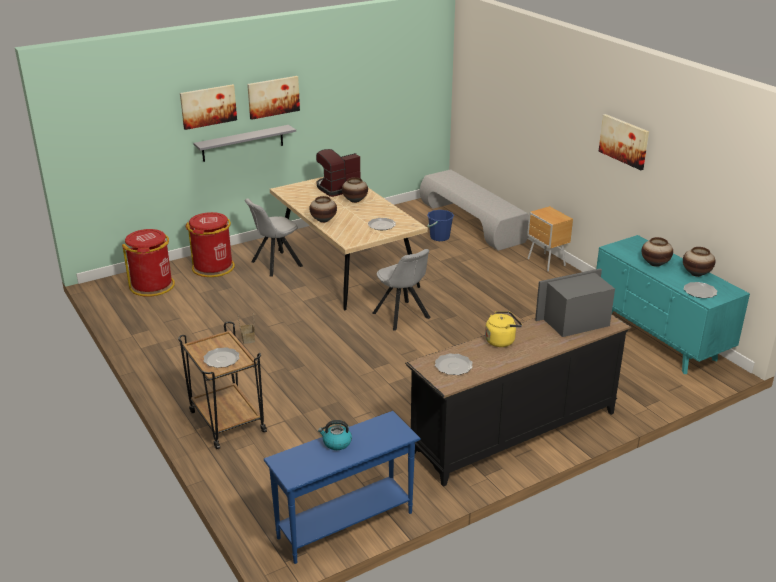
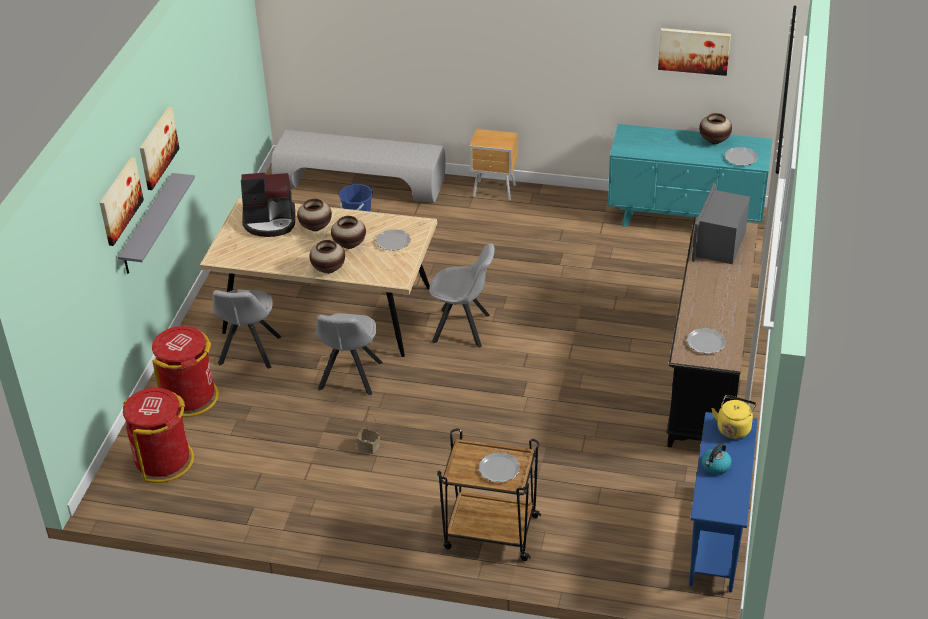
camera: 45 degrees left, 10 degrees up
(300, 303) = (350, 377): none -> grey chair
(337, 188) = (270, 222): coffee machine -> coffee machine turned 105 degrees counterclockwise
(501, 340) = (700, 296): yellow kettle -> yellow kettle (733, 428)
(624, 141) = (578, 34): picture -> picture (694, 51)
(655, 263) = (673, 148): vase -> vase (349, 245)

